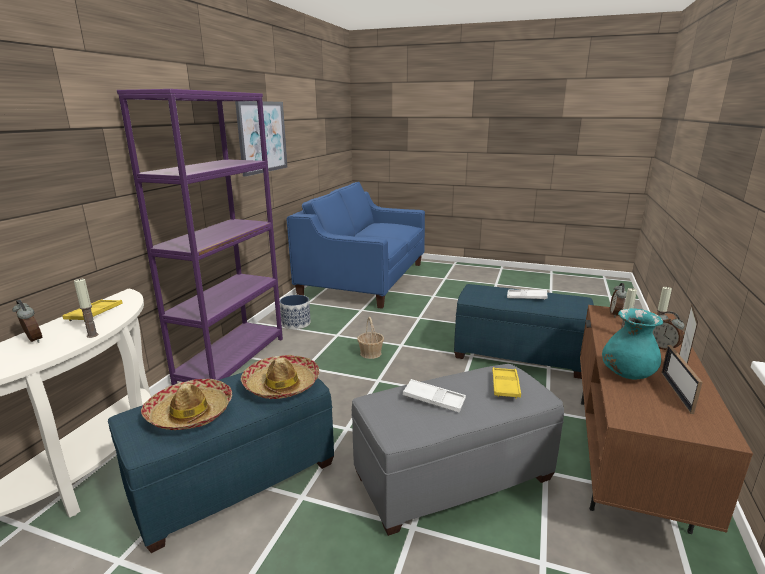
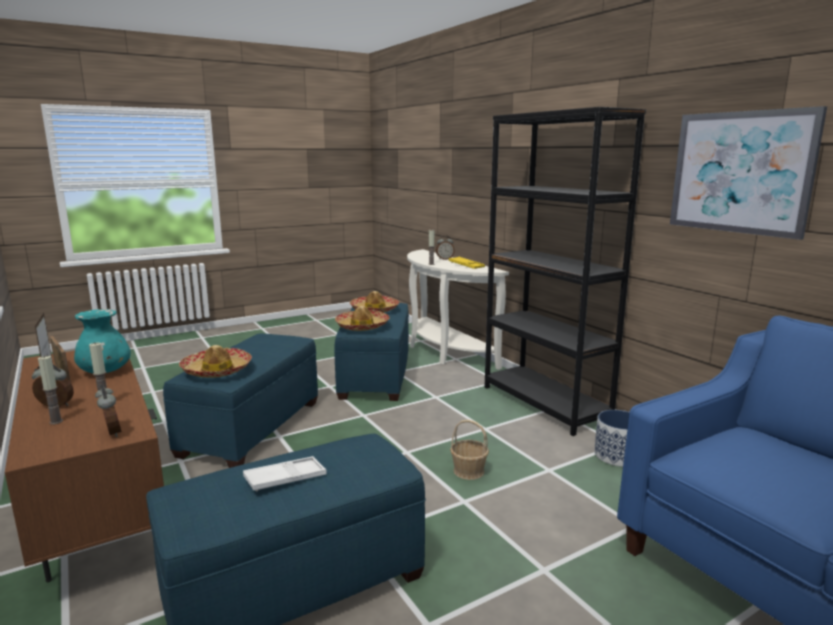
camera: 130 degrees right, 5 degrees down
(232, 360) = (545, 403): purple bookcase -> black bookcase
(434, 399) = (260, 349): white tray -> none
(452, 477) = (252, 427): grey ottoman -> blue ottoman
(505, 386) = (217, 370): yellow tray -> hat

